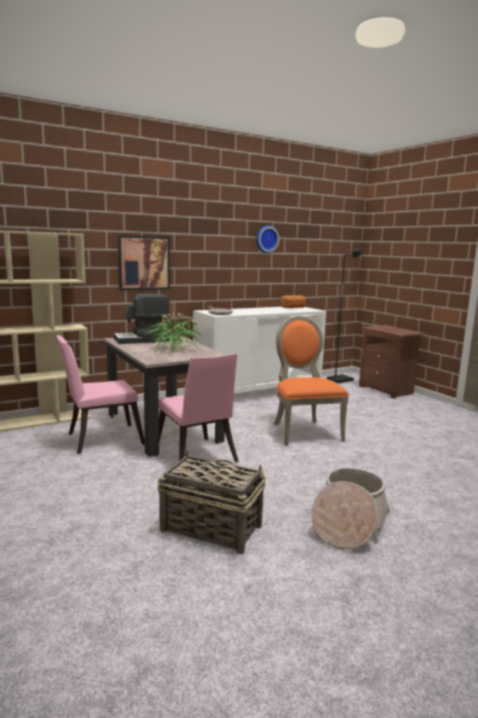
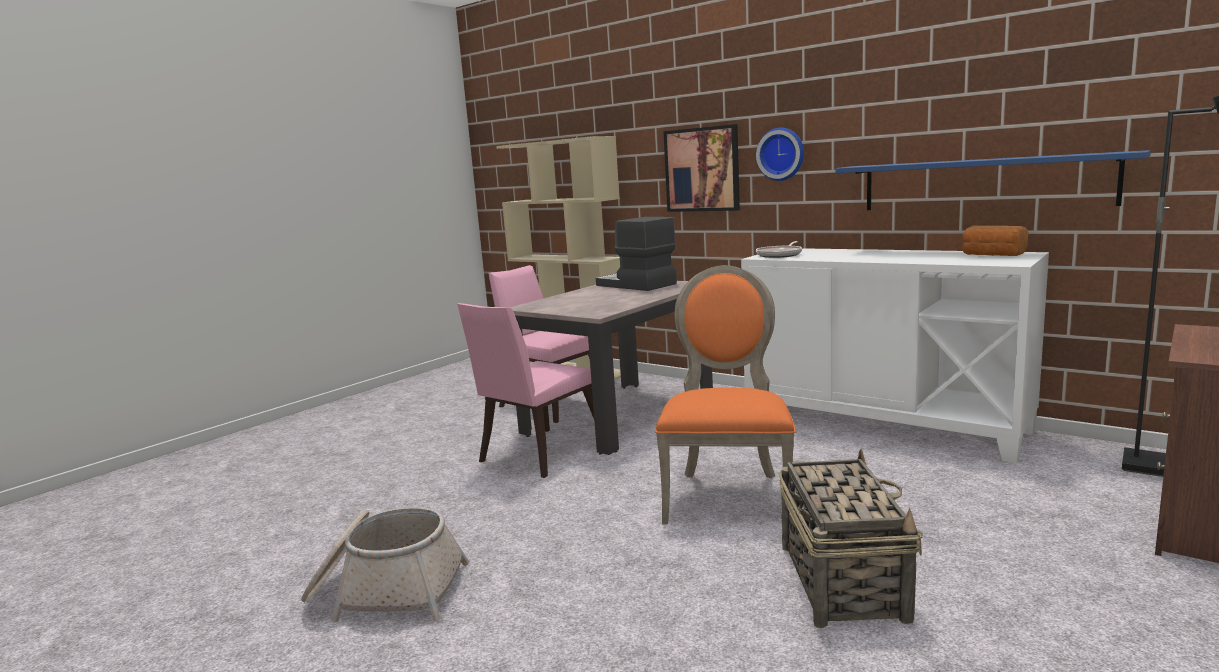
camera: 70 degrees right, 0 degrees up
(174, 349) = (603, 299): potted plant -> none
(210, 527) = (354, 507): basket -> basket (841, 580)
(266, 239) = (944, 100): wall clock -> wall clock (781, 154)
(279, 277) = (983, 183): none -> blue shelf
(303, 431) = (728, 495): orange chair -> orange chair turned 45 degrees counterclockwise

